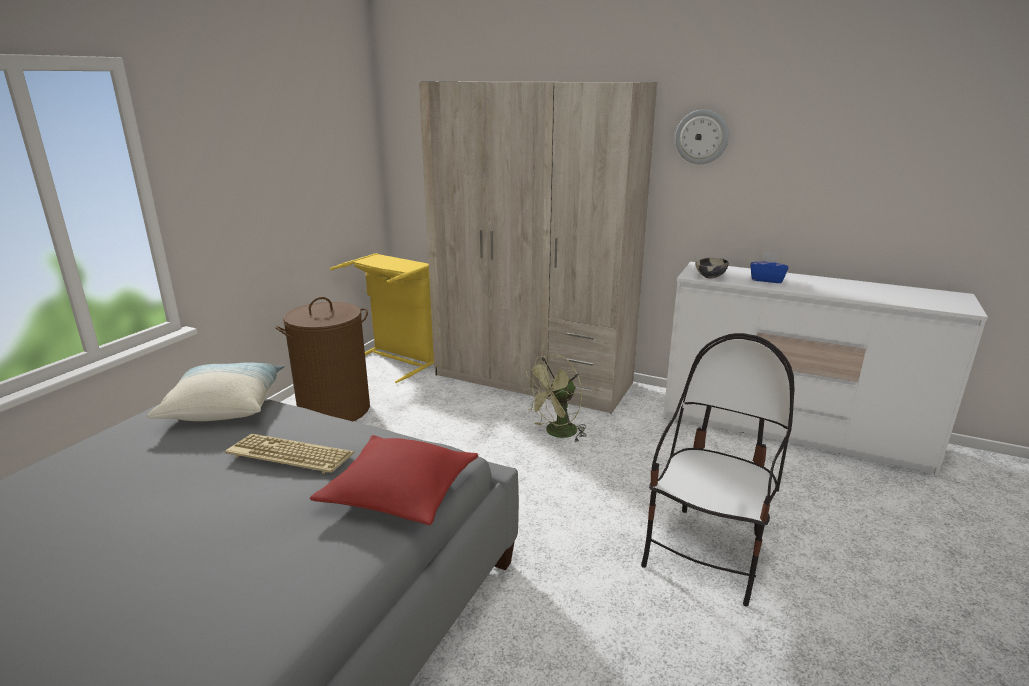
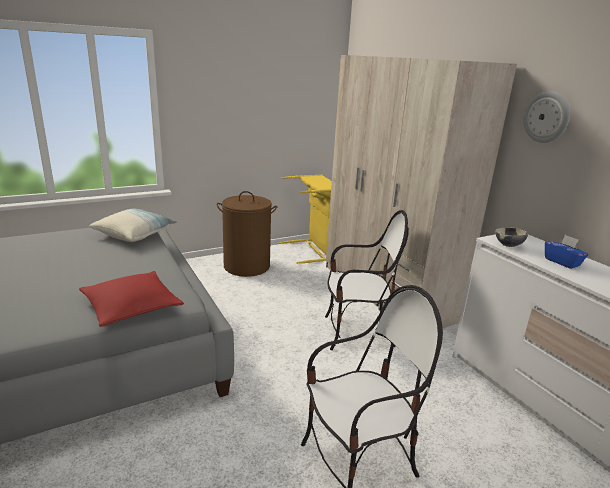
camera: 35 degrees right, 0 degrees up
(288, 455) = (117, 267): keyboard -> none
(556, 433) = (357, 333): green fan -> chair

